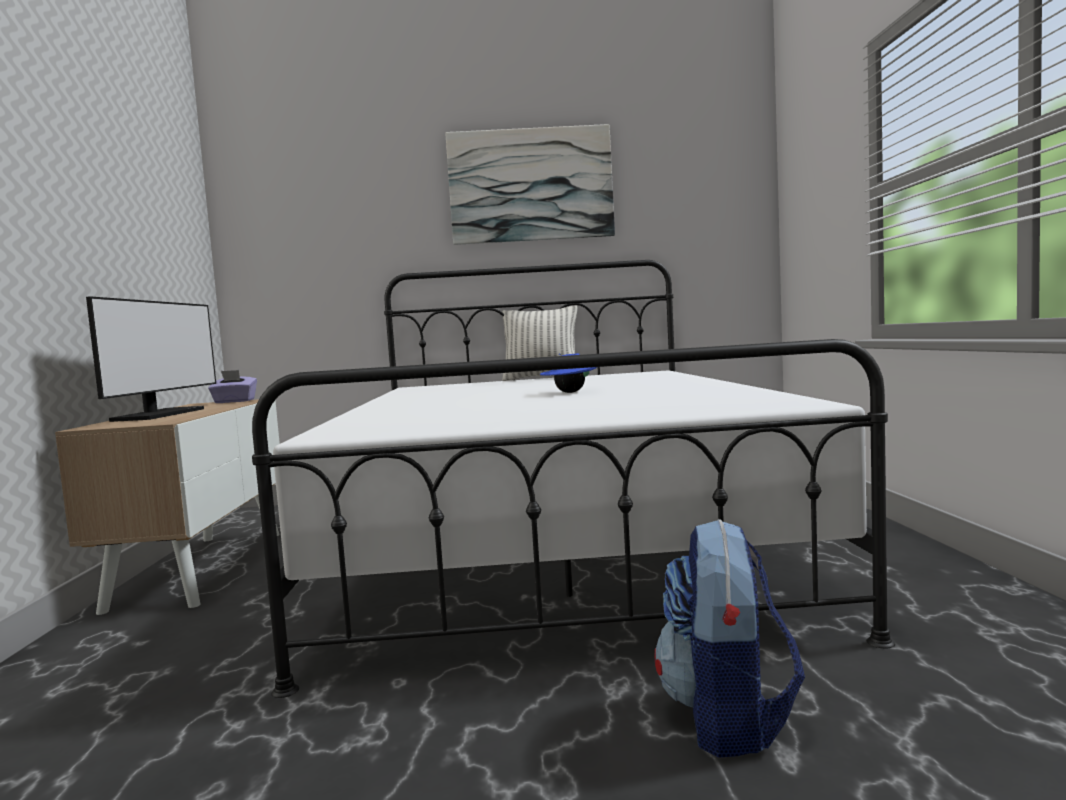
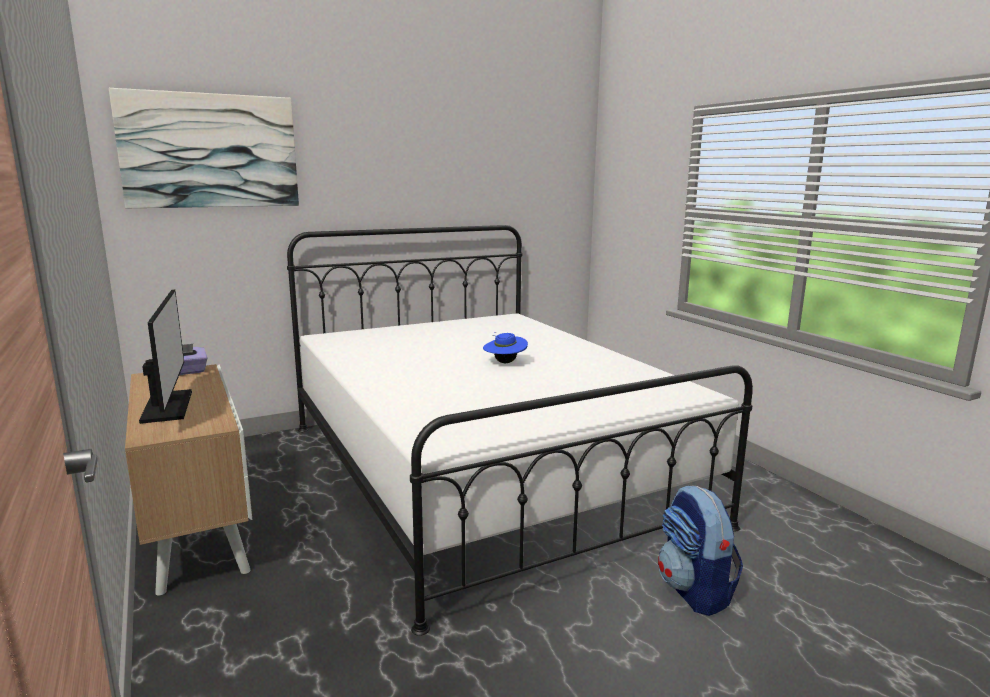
camera: 25 degrees left, 10 degrees up
(530, 185) = (416, 156): picture -> picture (210, 151)
(542, 378) = (426, 324): pillow -> none

